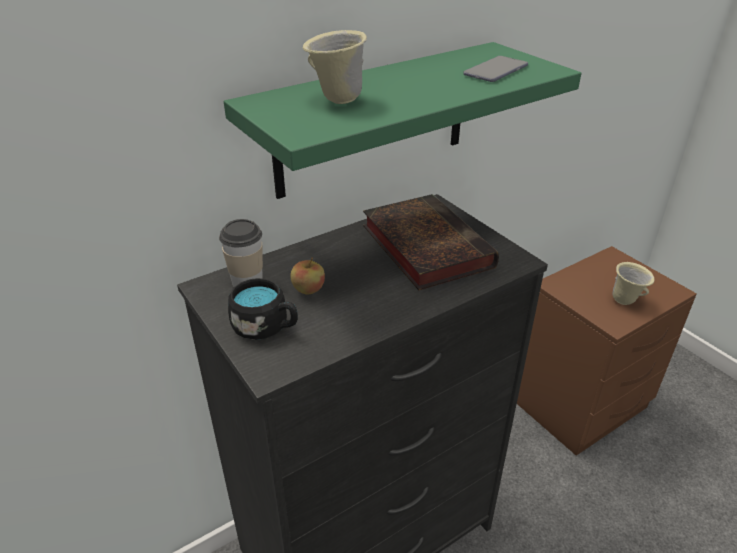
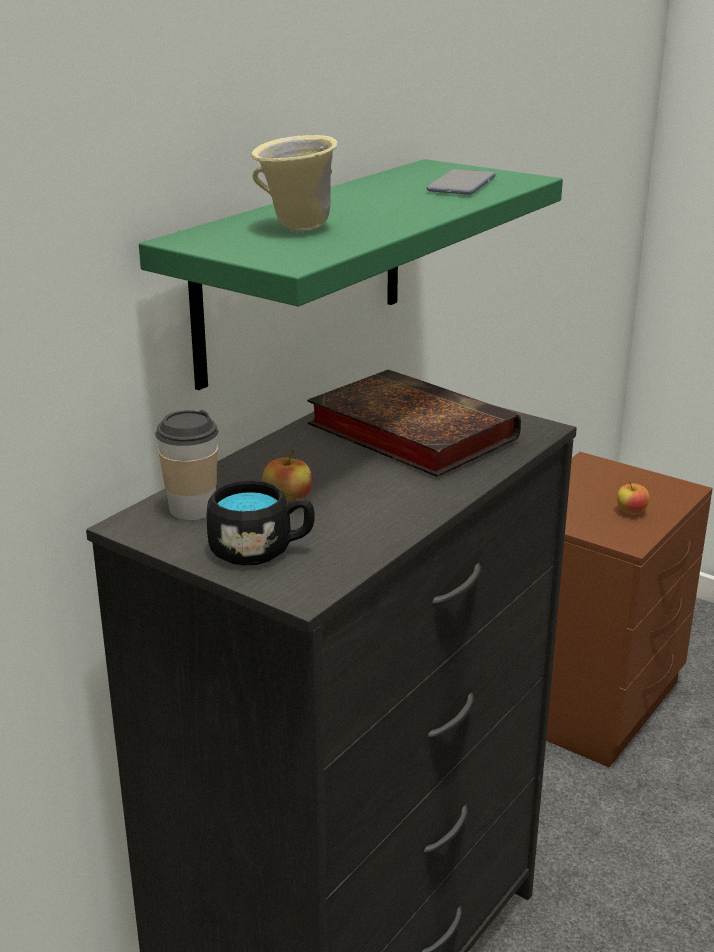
camera: 20 degrees left, 10 degrees down
(626, 301) = (631, 512): beige mug -> apple

